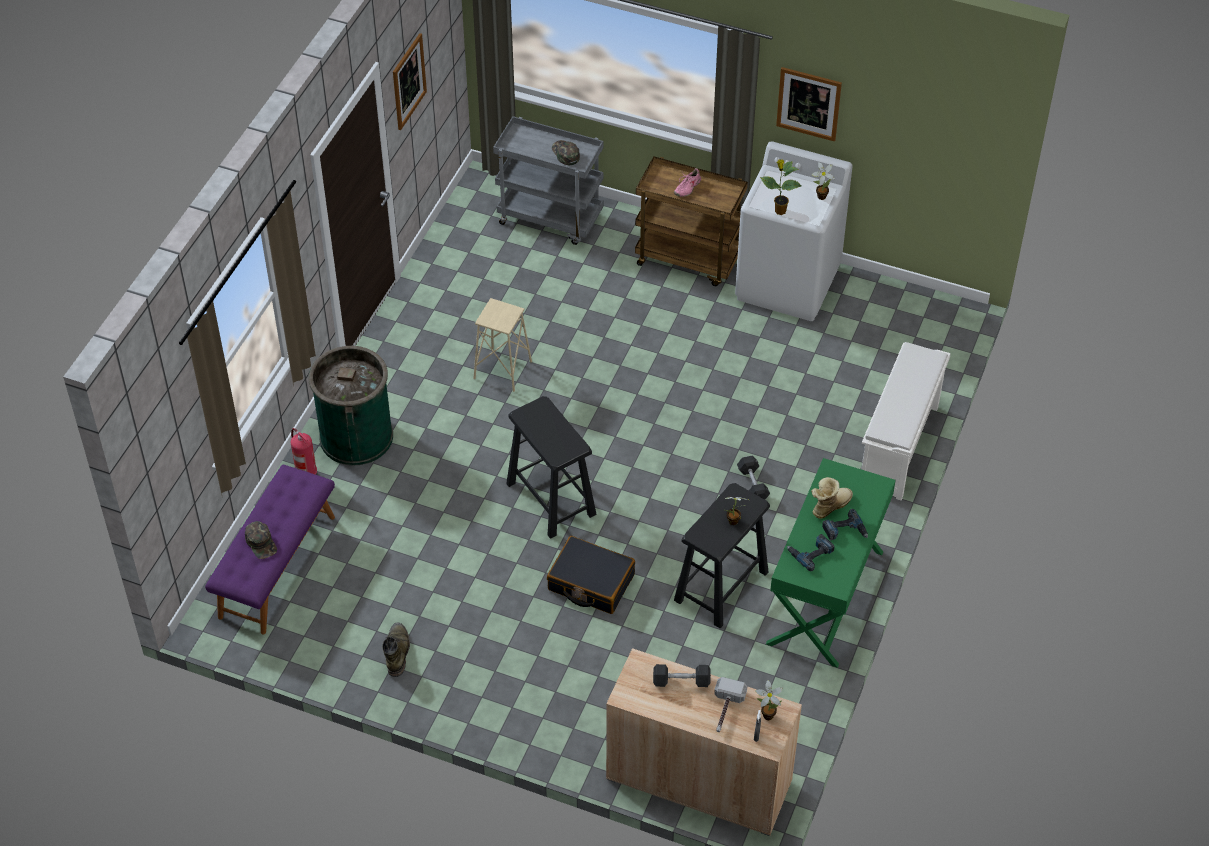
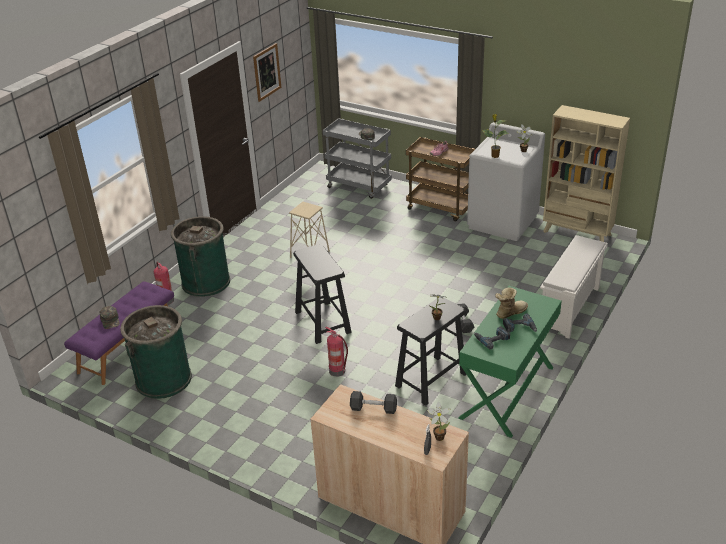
camera: 10 degrees right, 15 degrees down
(347, 617) = (163, 379): none -> green trash can
(397, 651) = (190, 402): green boot -> none
(590, 582) = (338, 371): black suitcase -> fire extinguisher
(725, 710) = (404, 431): hammer -> none
(808, 103) = (517, 90): picture -> none
(901, 300) = (577, 233): none -> beige bookcase

